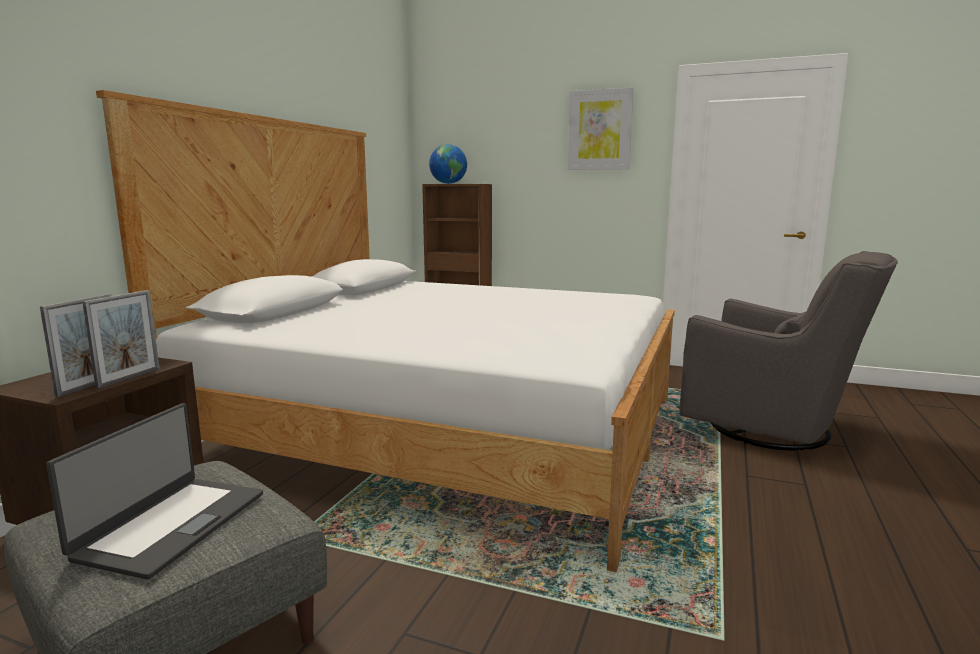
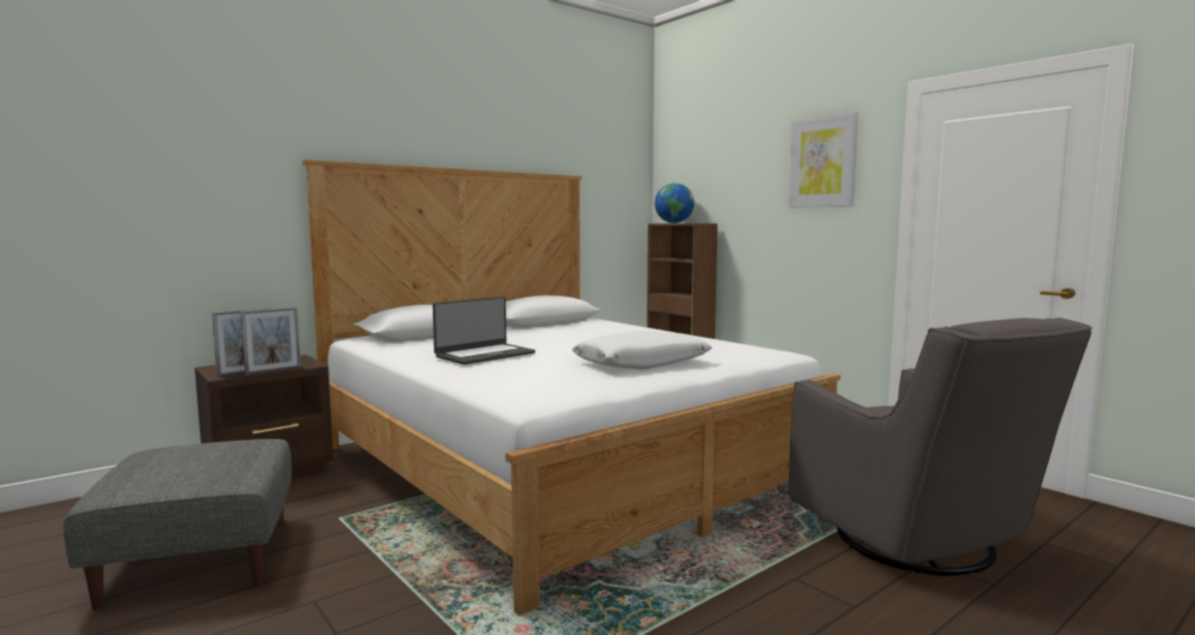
camera: 30 degrees right, 5 degrees down
(171, 524) = (188, 468): laptop -> laptop (484, 355)
(566, 316) = (641, 364): none -> white pillow

